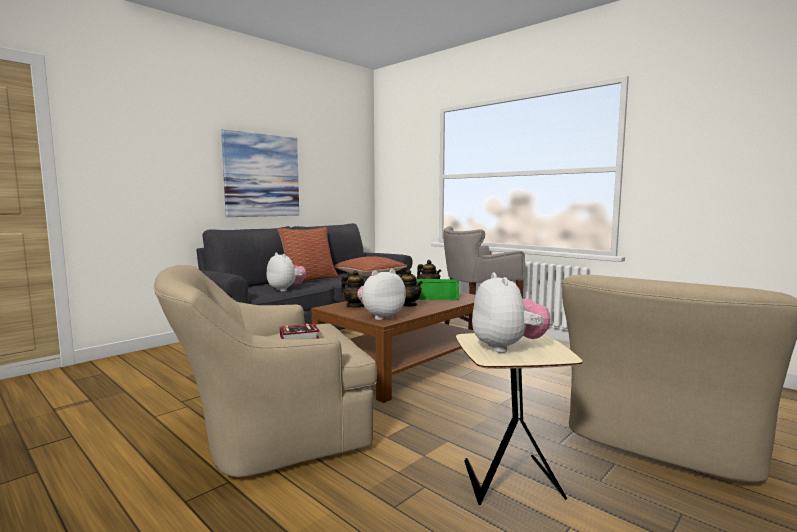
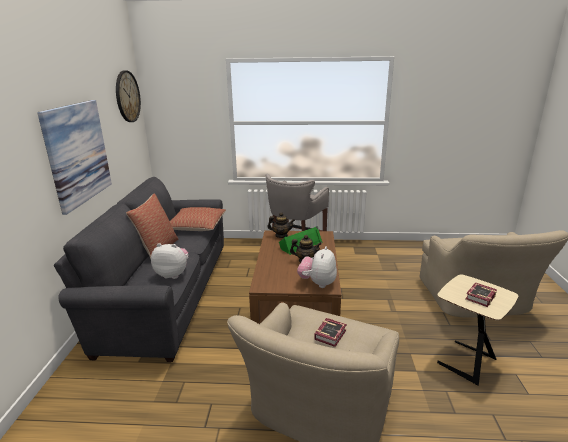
camera: 40 degrees left, 15 degrees up
(350, 148) = (127, 96): none -> wall clock
(355, 306) = (276, 276): teapot -> none
(507, 348) = (479, 297): plush toy -> book

